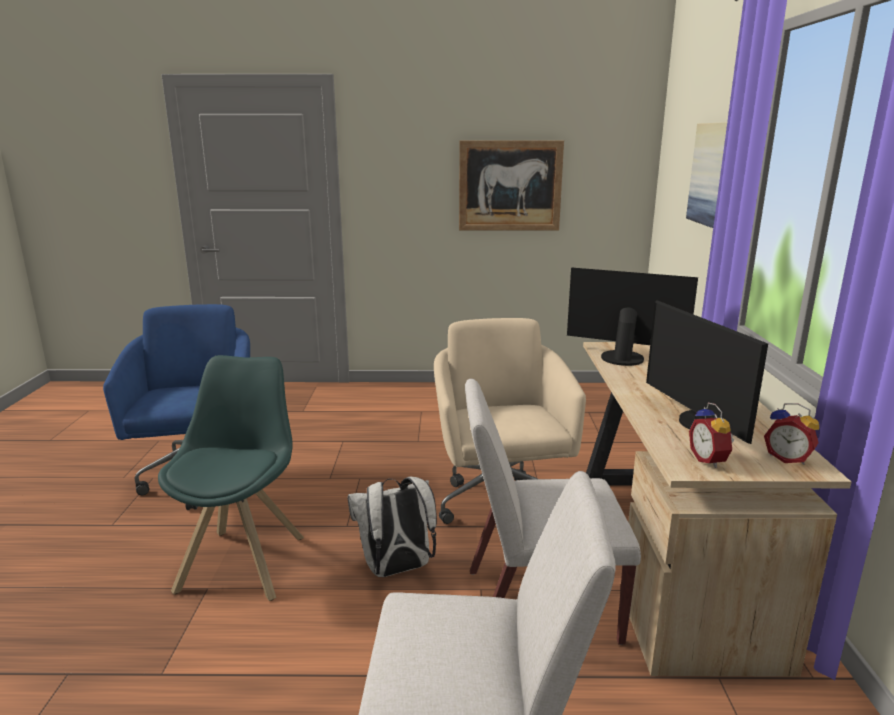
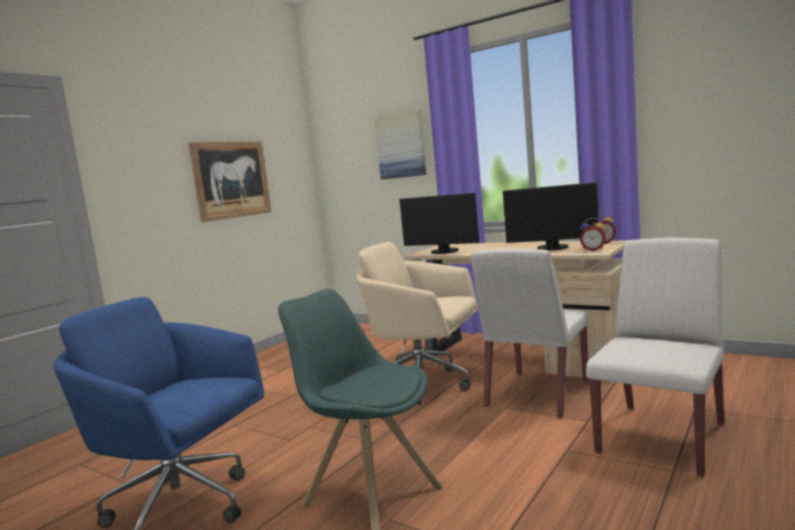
camera: 55 degrees left, 10 degrees down
(396, 569) = (455, 431): white backpack -> none
(622, 357) = (443, 252): monitor -> monitor turned 120 degrees counterclockwise

